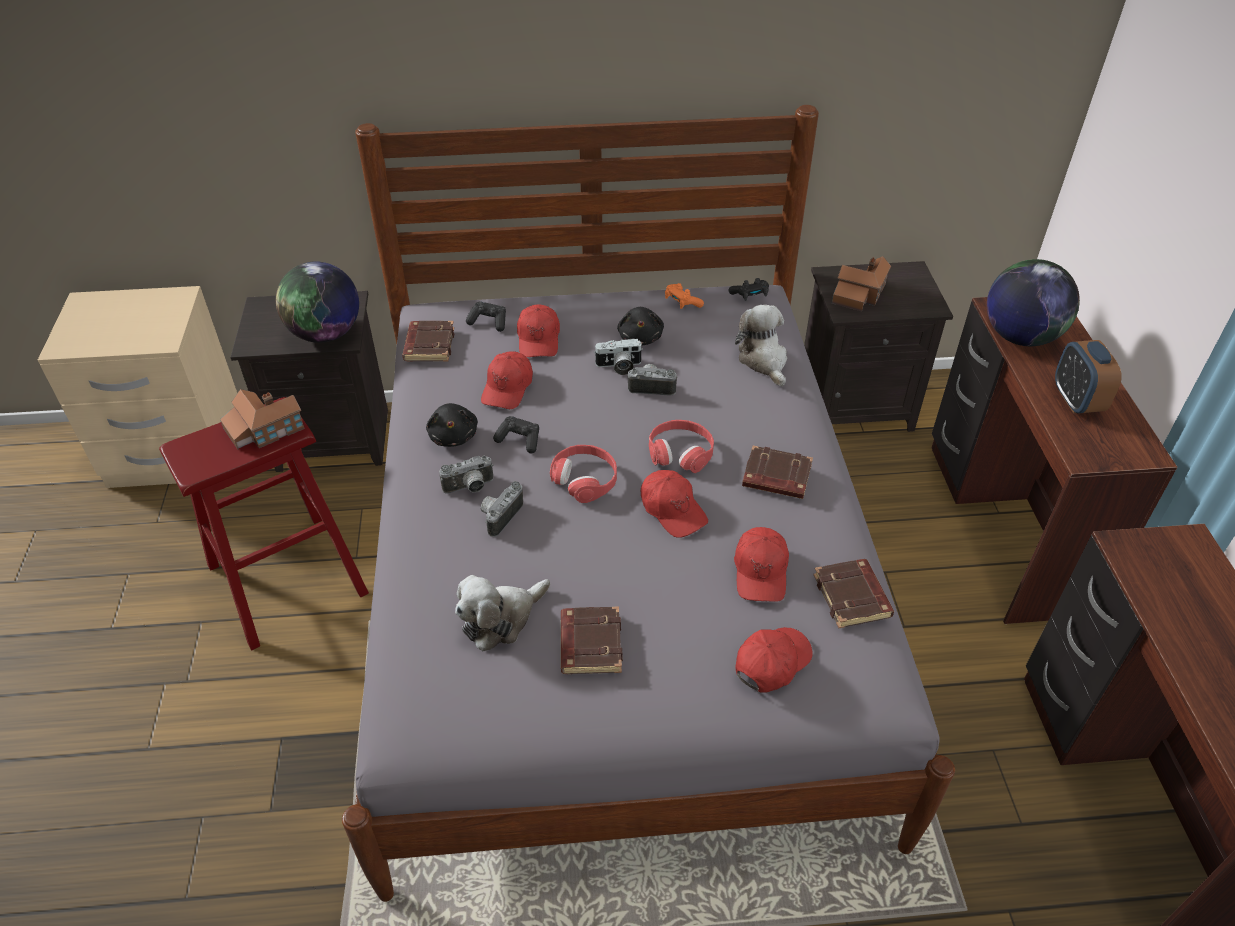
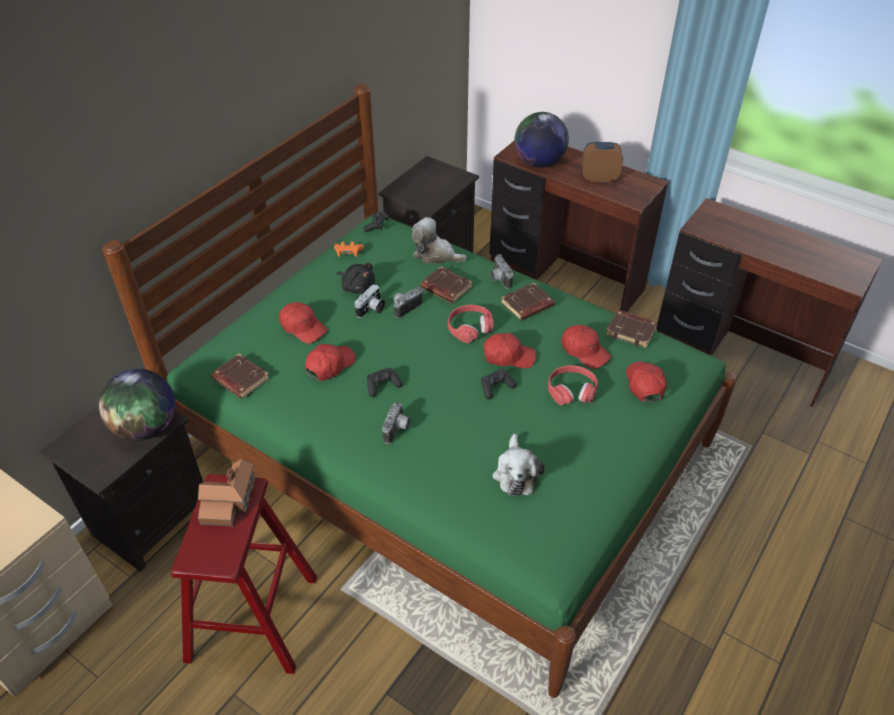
camera: 50 degrees left, 0 degrees up
(453, 435) = (341, 413): black plush toy -> none
(489, 322) = (255, 340): black game controller -> black game controller (496, 388)
(500, 516) = (436, 429): camera -> camera (499, 279)
(508, 387) = (330, 365): red cap -> red cap turned 105 degrees counterclockwise
(585, 479) = (447, 377): red headphones -> red headphones (571, 390)
(589, 643) = (569, 445): brown book -> brown book (445, 288)
(617, 591) = (447, 451): grey bed -> green bed
(859, 294) = (422, 192): toy house -> none
(1076, 400) = (599, 178): alarm clock -> alarm clock turned 150 degrees clockwise

